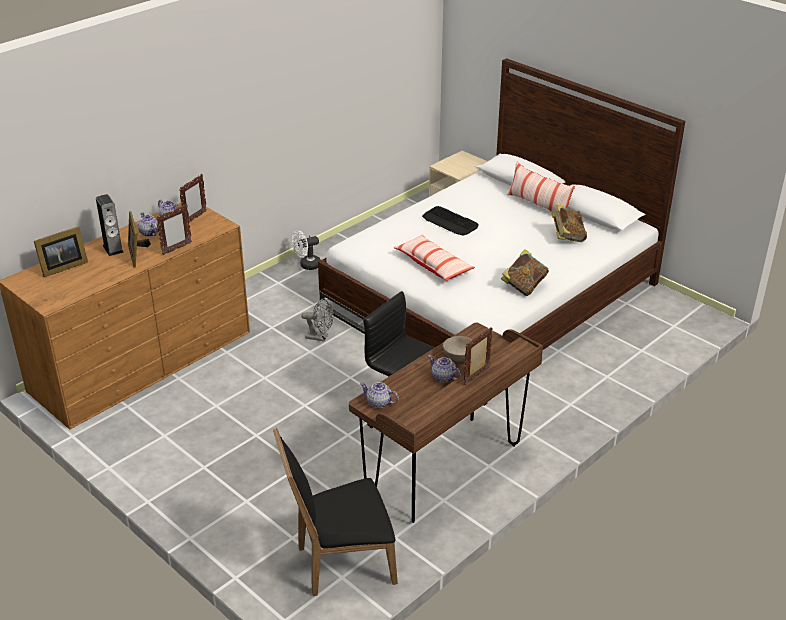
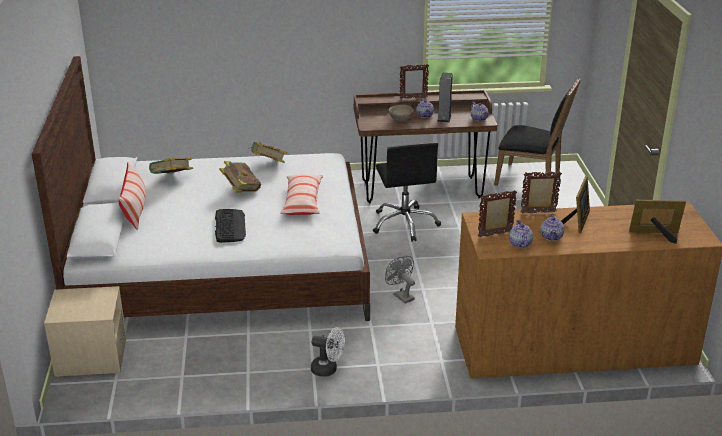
camera: 140 degrees left, 5 degrees down
(113, 249) = (597, 234): speaker -> speaker (444, 118)
(499, 253) = (241, 190): none -> book

